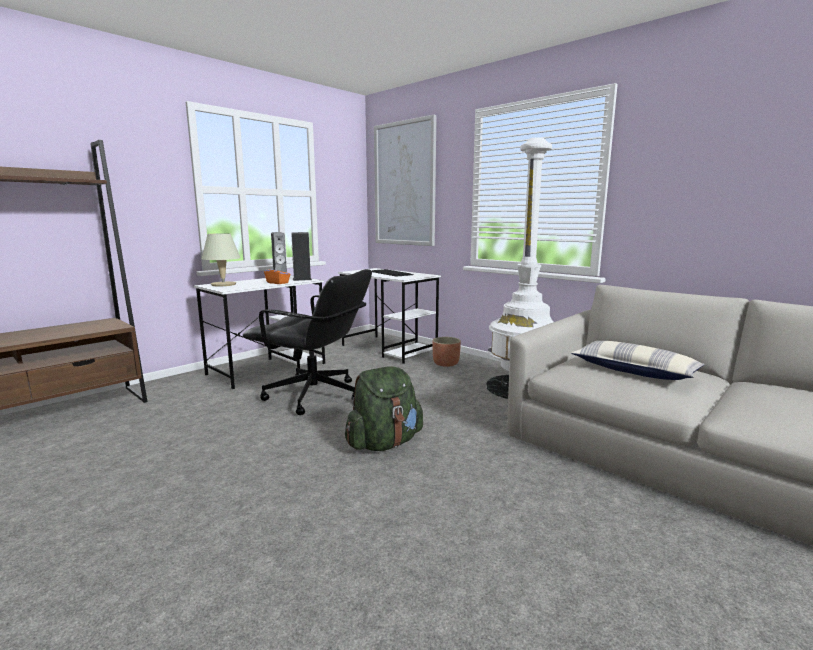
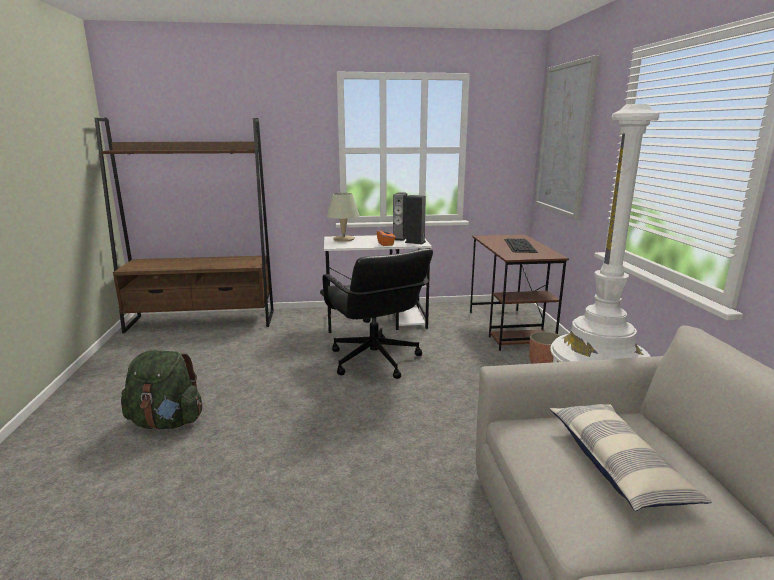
camera: 40 degrees right, 5 degrees up
(384, 443) = (362, 429): green backpack -> green backpack (167, 422)
(389, 349) = (509, 328): white desk -> brown desk

